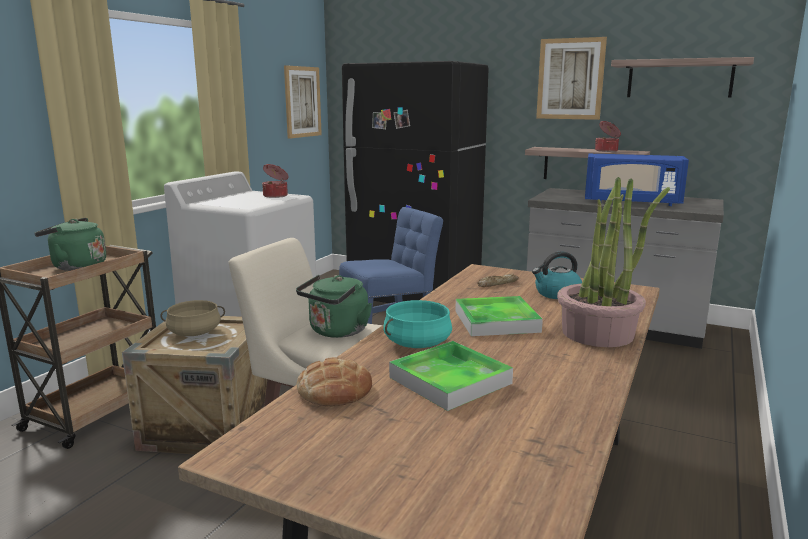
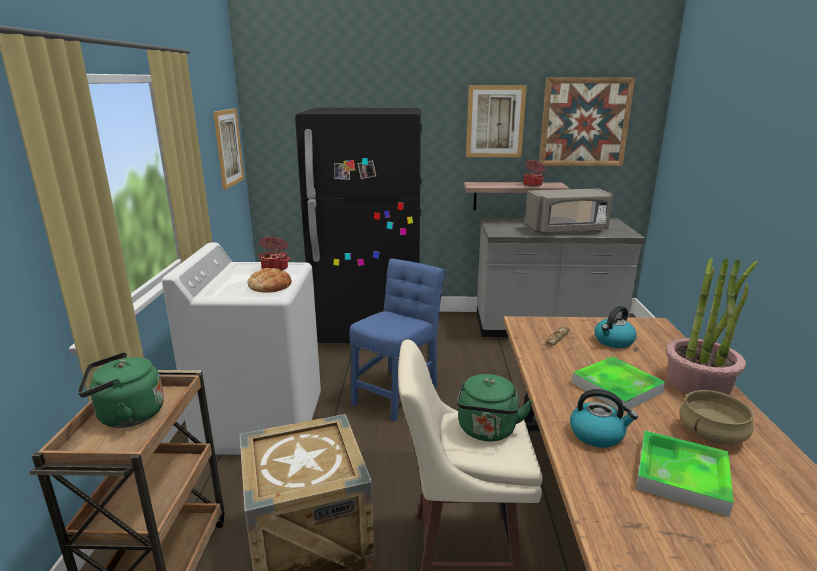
camera: 25 degrees left, 5 degrees up
(195, 332) = (291, 455): beige cooking pot -> beige cooking pot (711, 433)
(334, 390) = (619, 524): bread -> bread (270, 286)
(417, 343) = (597, 434): turquoise cooking pot -> kettle
(631, 202) = (567, 230): blue microwave -> grey microwave
(679, 78) = (584, 122): shelf -> picture

